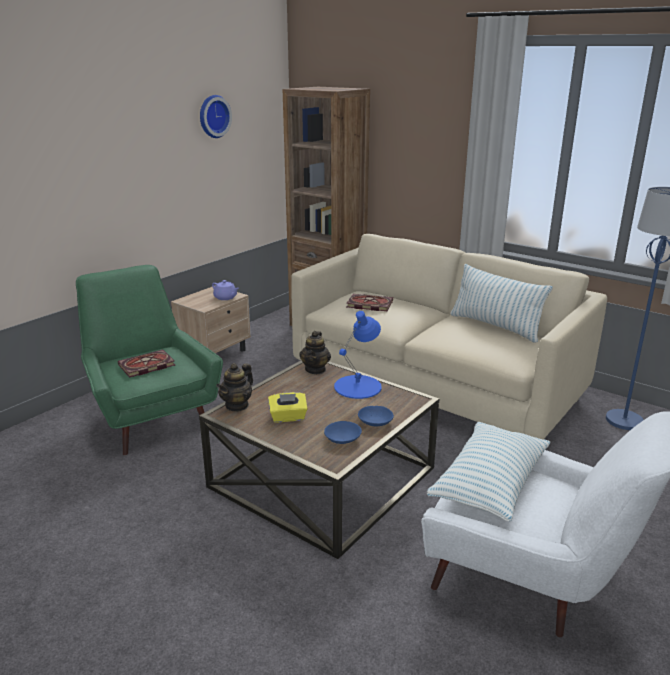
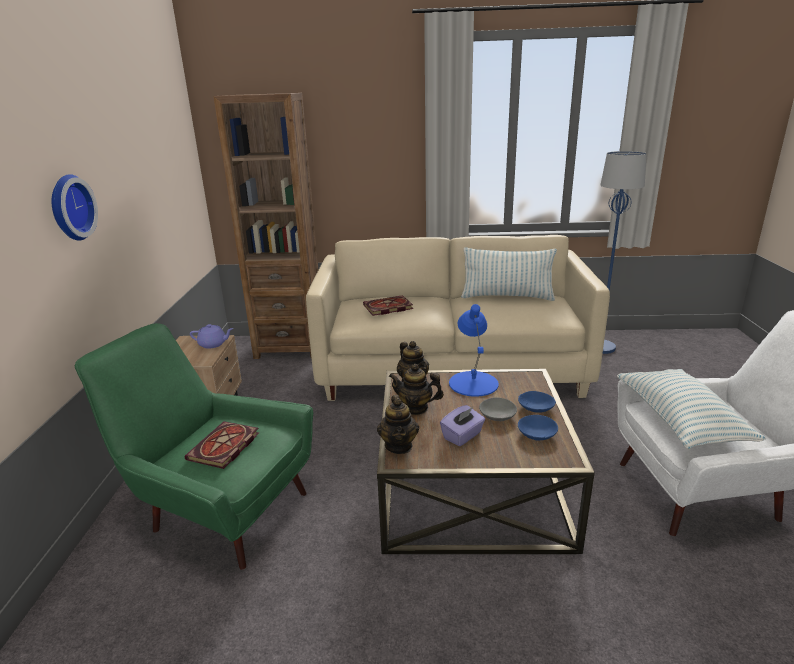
camera: 35 degrees left, 0 degrees up
(213, 116) = (141, 132): wall clock -> wall clock (69, 208)
(287, 387) = (416, 408): none -> teapot
(288, 417) = (462, 436): yellow tissue box -> purple tissue box
(336, 415) = (497, 416): none -> grey bowl

